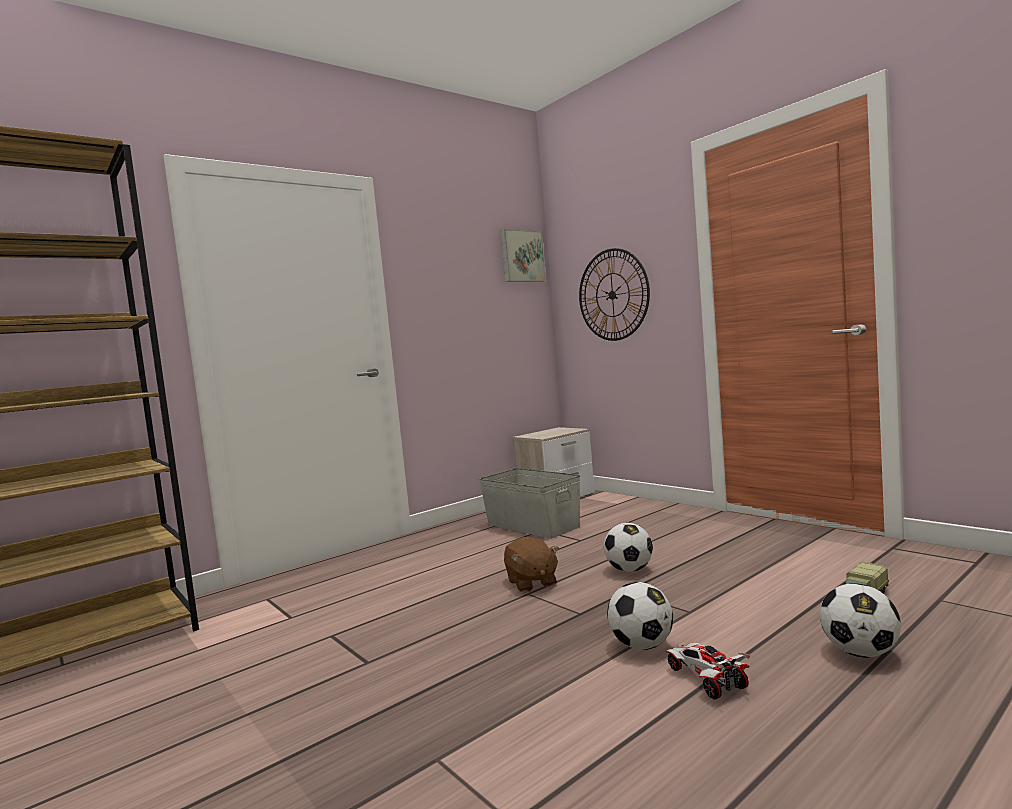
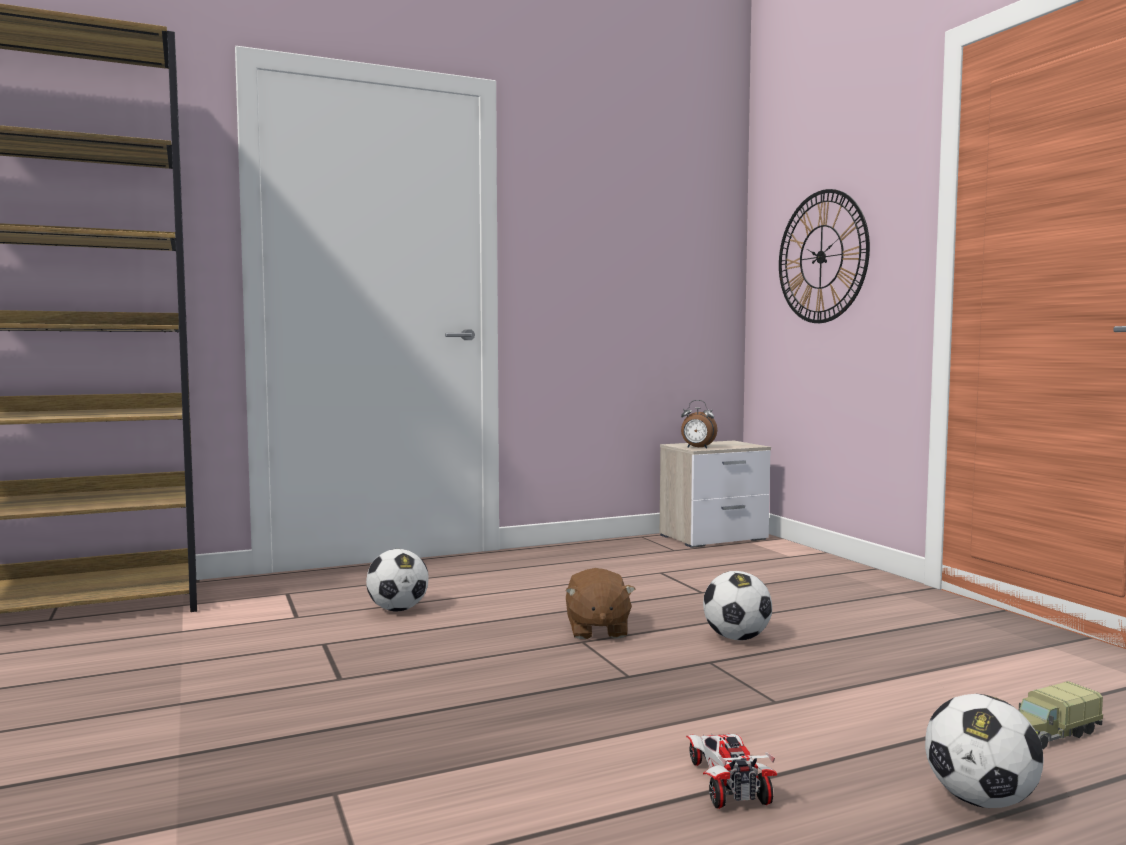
camera: 15 degrees right, 0 degrees up
(521, 256) = (704, 196): picture -> none
(532, 525) = (654, 565): grey storage box -> none
(542, 436) = (697, 448): none -> alarm clock
(642, 645) = (676, 728): football -> football (398, 609)

